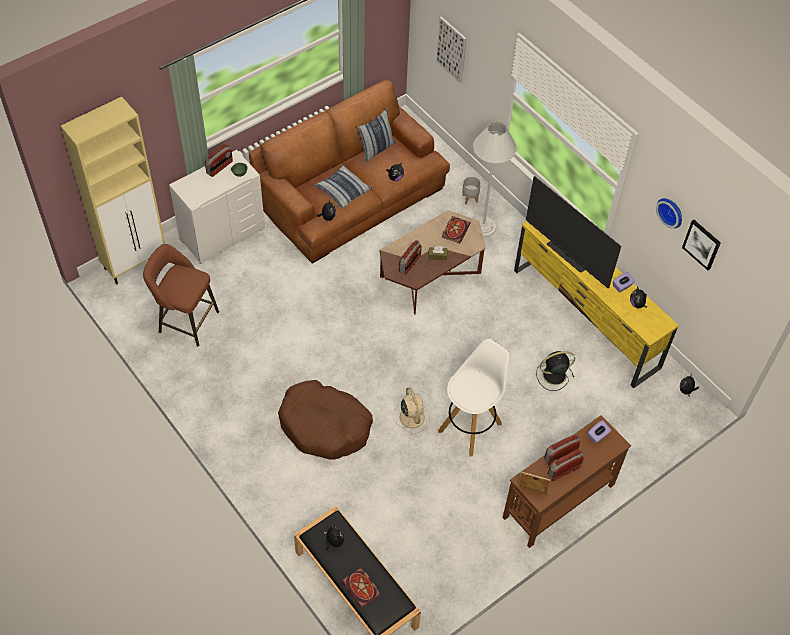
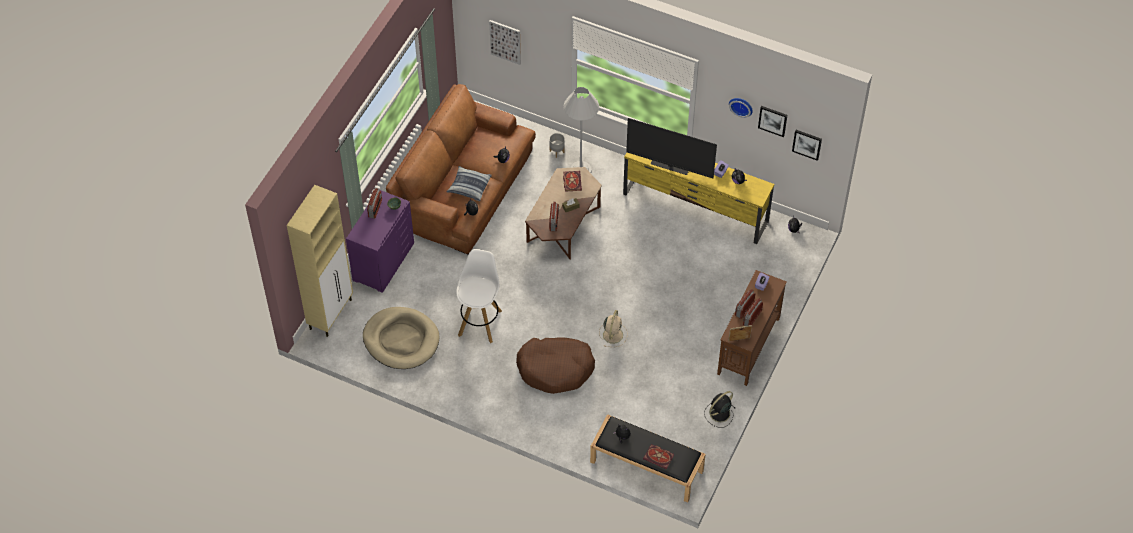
camera: 25 degrees left, 0 degrees up
(185, 321) = (401, 340): brown stool -> beige dog bed
(222, 233) = (383, 262): white dresser -> purple dresser
(376, 149) = (473, 143): pillow -> none
(411, 416) = (613, 334): beige fan -> beige fan turned 60 degrees clockwise
(470, 426) = (659, 322): white stool -> white stool (480, 322)
(553, 375) = (695, 260): black fan -> black fan (719, 414)
(733, 290) = (807, 144): none -> picture

